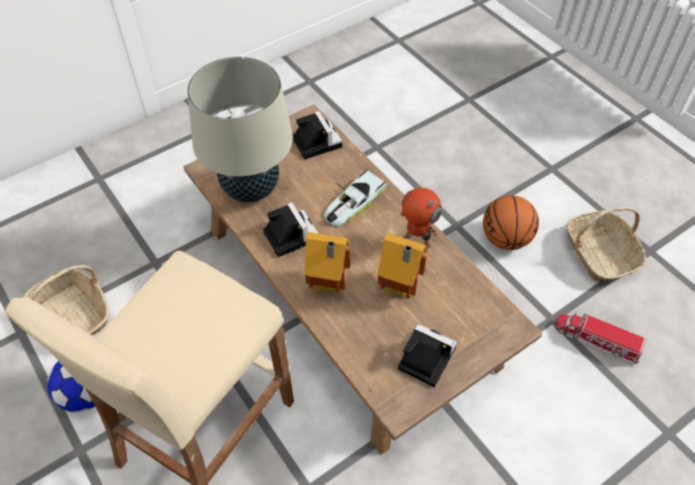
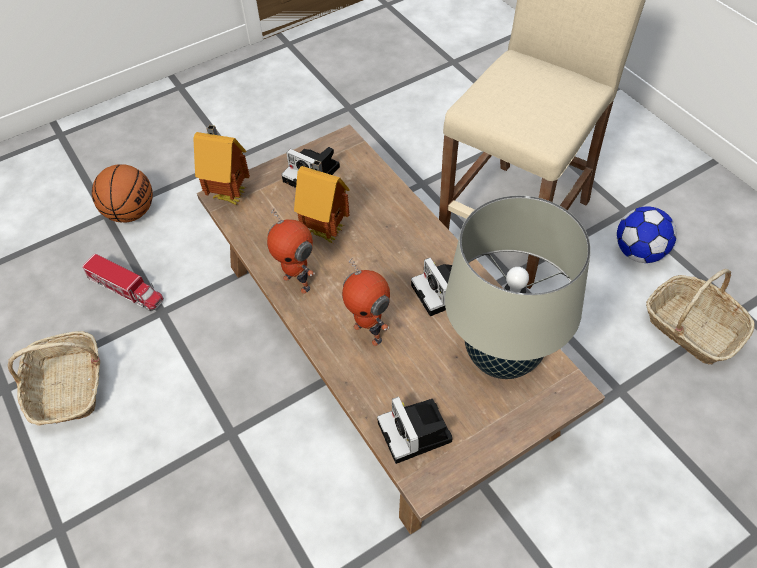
camera: 175 degrees left, 0 degrees up
(328, 287) = (401, 235): toy house -> toy house (230, 194)
(352, 203) = (369, 332): toy car -> toy robot
(506, 239) = (174, 411): basketball -> basketball (130, 213)

